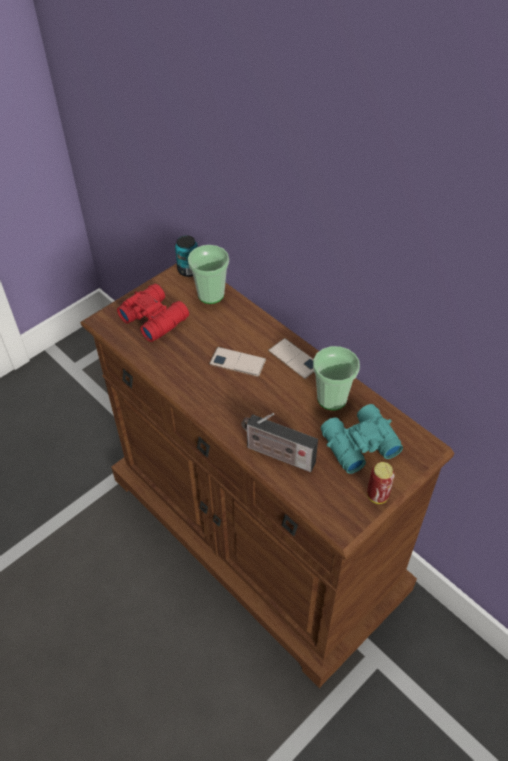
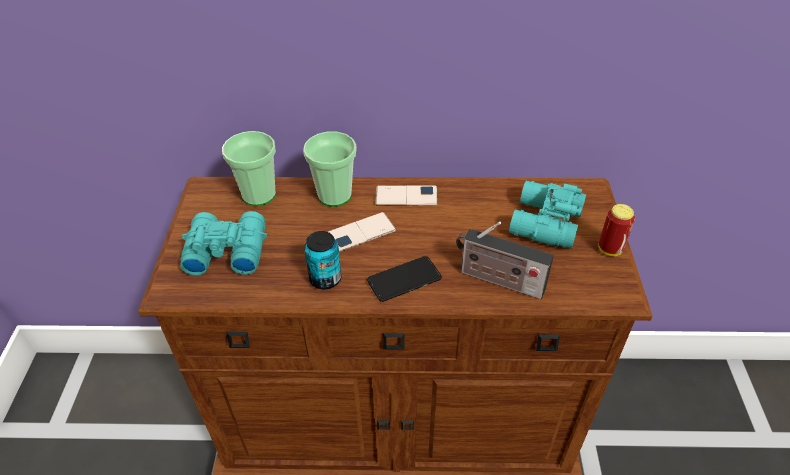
camera: 45 degrees left, 5 degrees down
(154, 317) = (225, 250): red binoculars -> turquoise binoculars
(188, 270) = (207, 188): can -> can (325, 279)
(224, 410) = (404, 279): none -> phone
(277, 454) = (497, 280): radio -> radio turned 45 degrees clockwise
(332, 398) = (478, 205): cup -> cup (334, 195)

